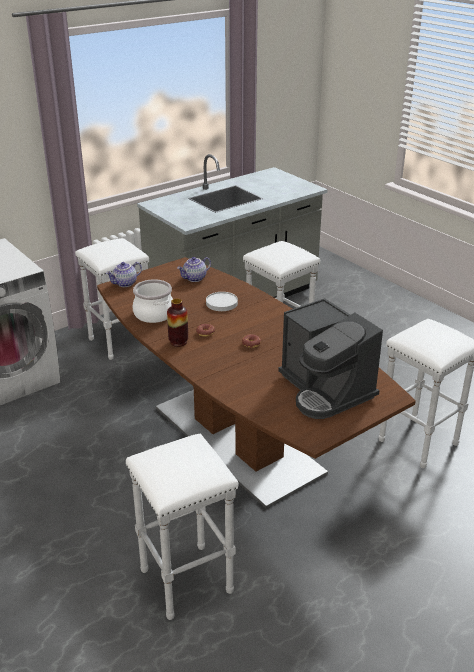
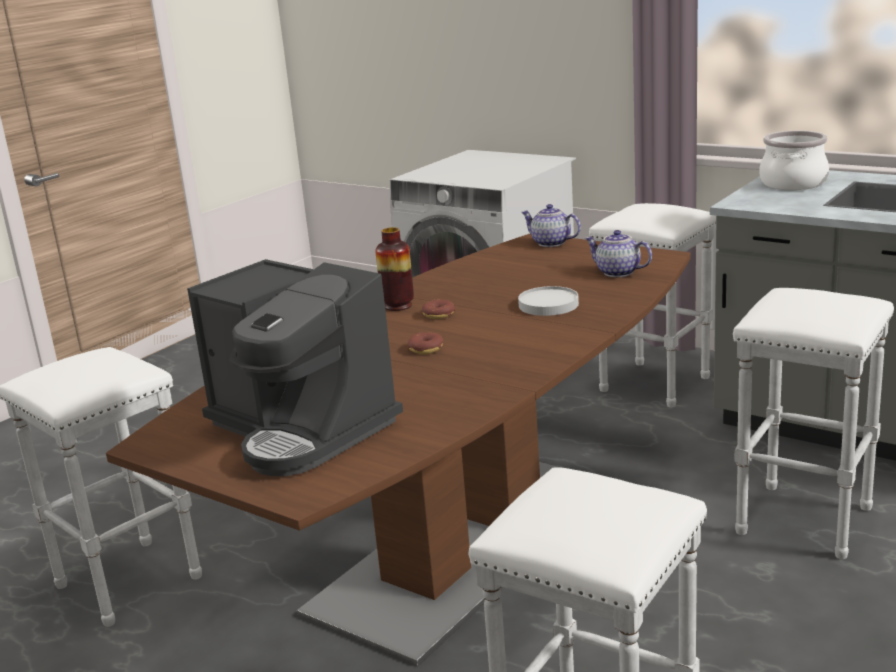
camera: 75 degrees right, 10 degrees down
(153, 314) = (471, 276): cooking pot -> cooking pot (792, 183)
(325, 390) = (301, 429): coffee machine -> coffee machine turned 90 degrees counterclockwise

